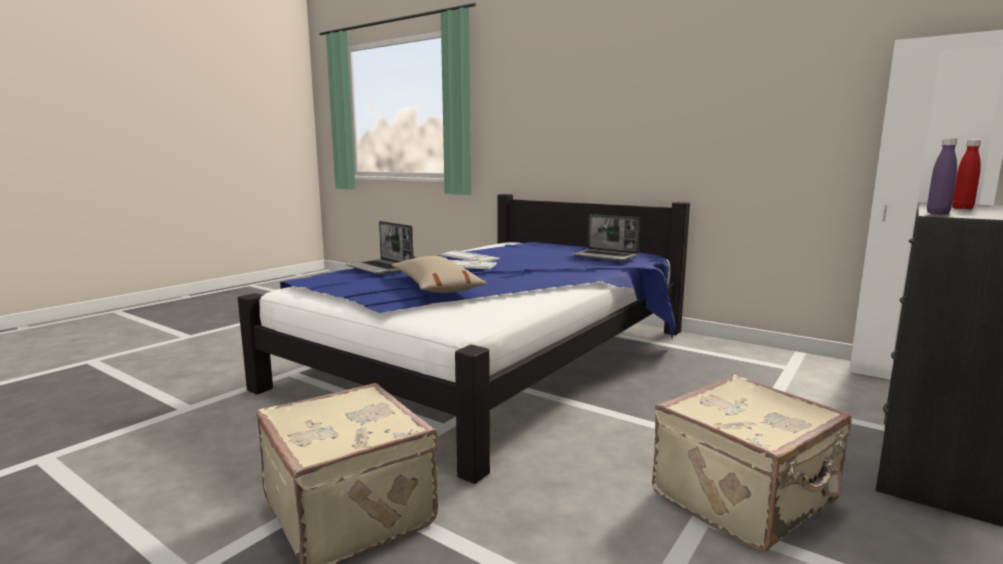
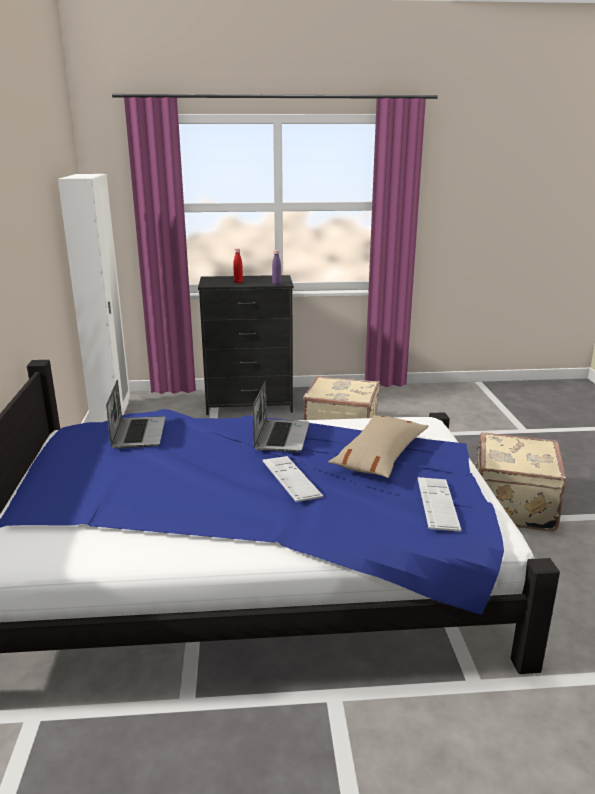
camera: 130 degrees left, 10 degrees up
(380, 268) = (371, 515): laptop -> laptop (281, 436)
(469, 257) = (238, 495): keyboard -> keyboard (437, 504)

